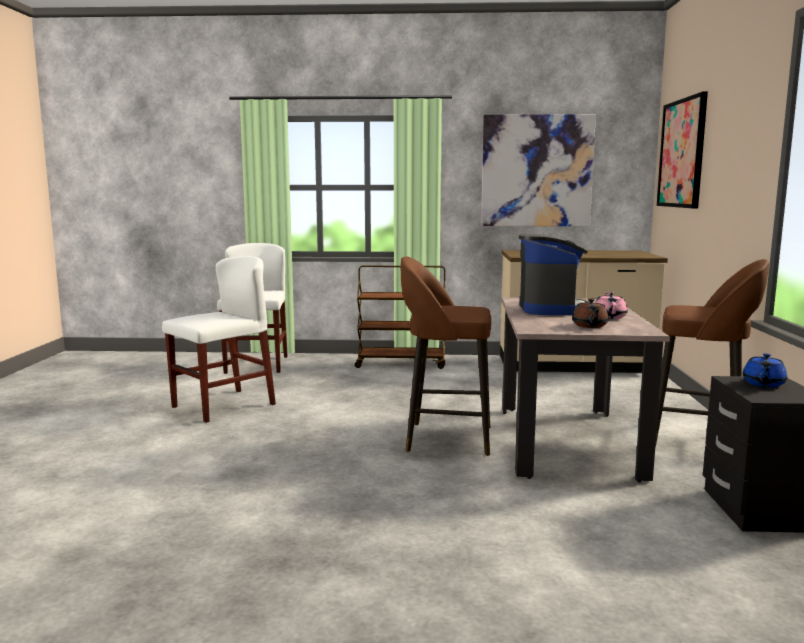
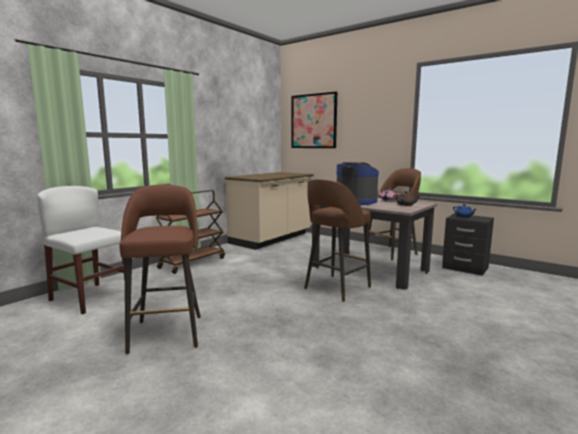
camera: 55 degrees left, 0 degrees up
(223, 405) = (167, 332): white chair -> brown stool
(536, 171) = (237, 127): picture -> none

